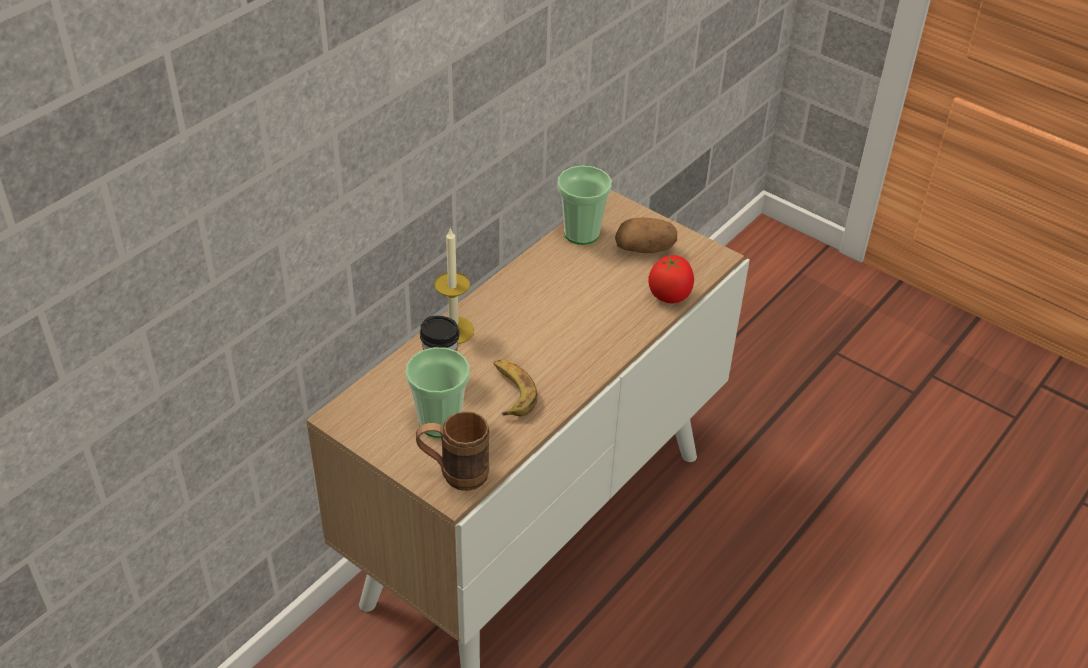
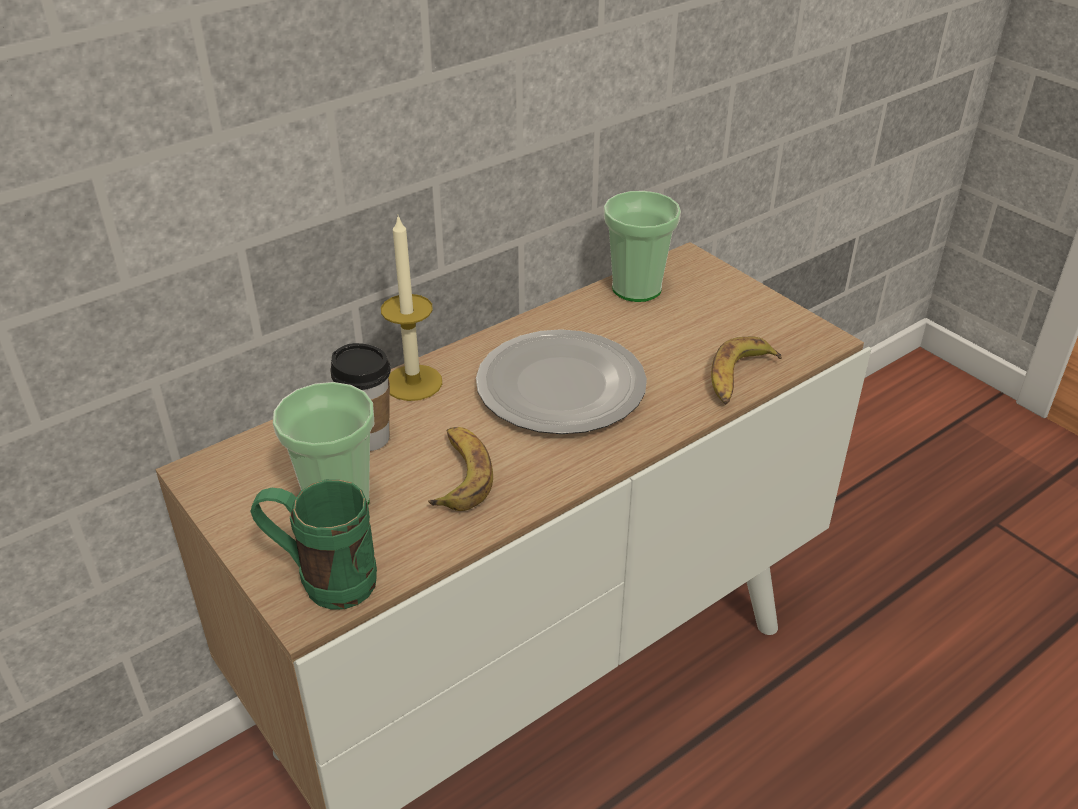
camera: 15 degrees right, 5 degrees down
(454, 474) = (323, 580): brown mug -> green mug
(553, 319) = (558, 387): none -> plate
(645, 248) = (720, 316): potato -> none
(669, 295) = (738, 378): tomato -> banana

